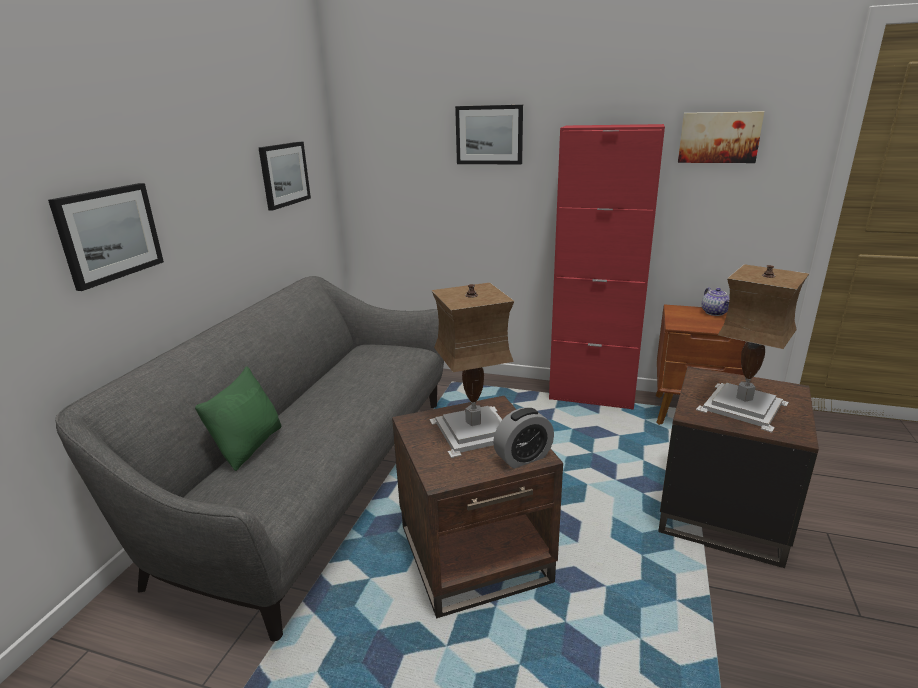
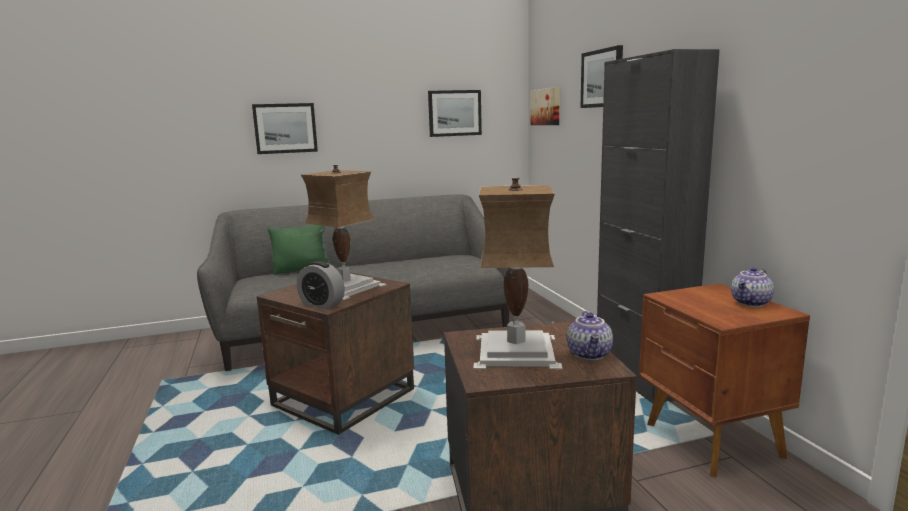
camera: 55 degrees right, 10 degrees down
(592, 396) = (641, 379): red cabinet -> black cabinet
(719, 137) = (780, 60): picture -> picture (546, 107)
(764, 385) = (590, 354): none -> teapot

